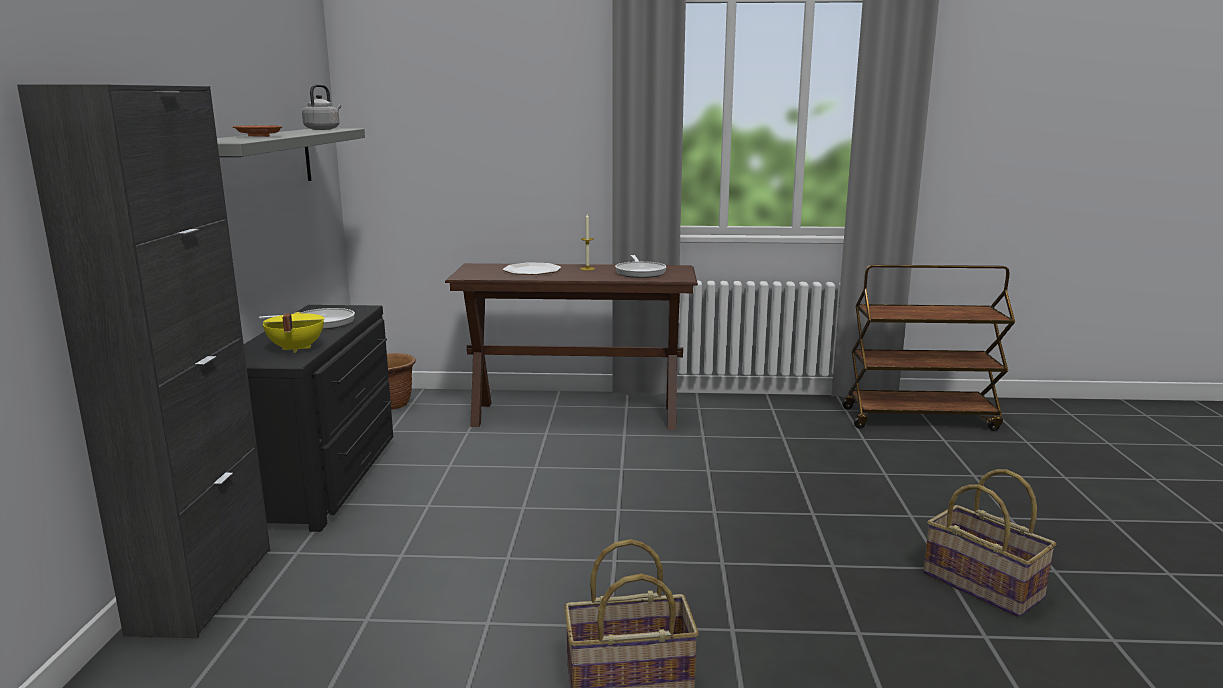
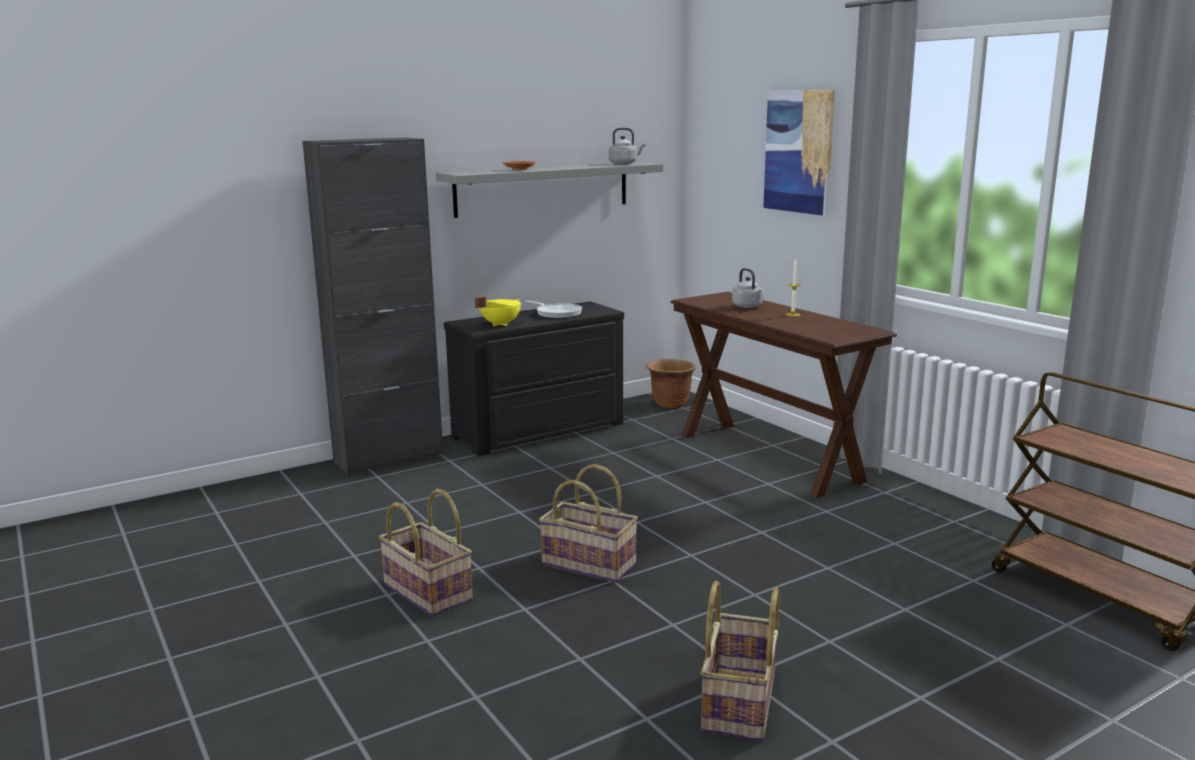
camera: 55 degrees right, 0 degrees up
(525, 109) = (799, 151): none -> picture
(532, 270) = (748, 307): plate -> grey kettle
(640, 272) = (821, 327): frying pan -> none
(676, 561) = (590, 563): none -> basket

